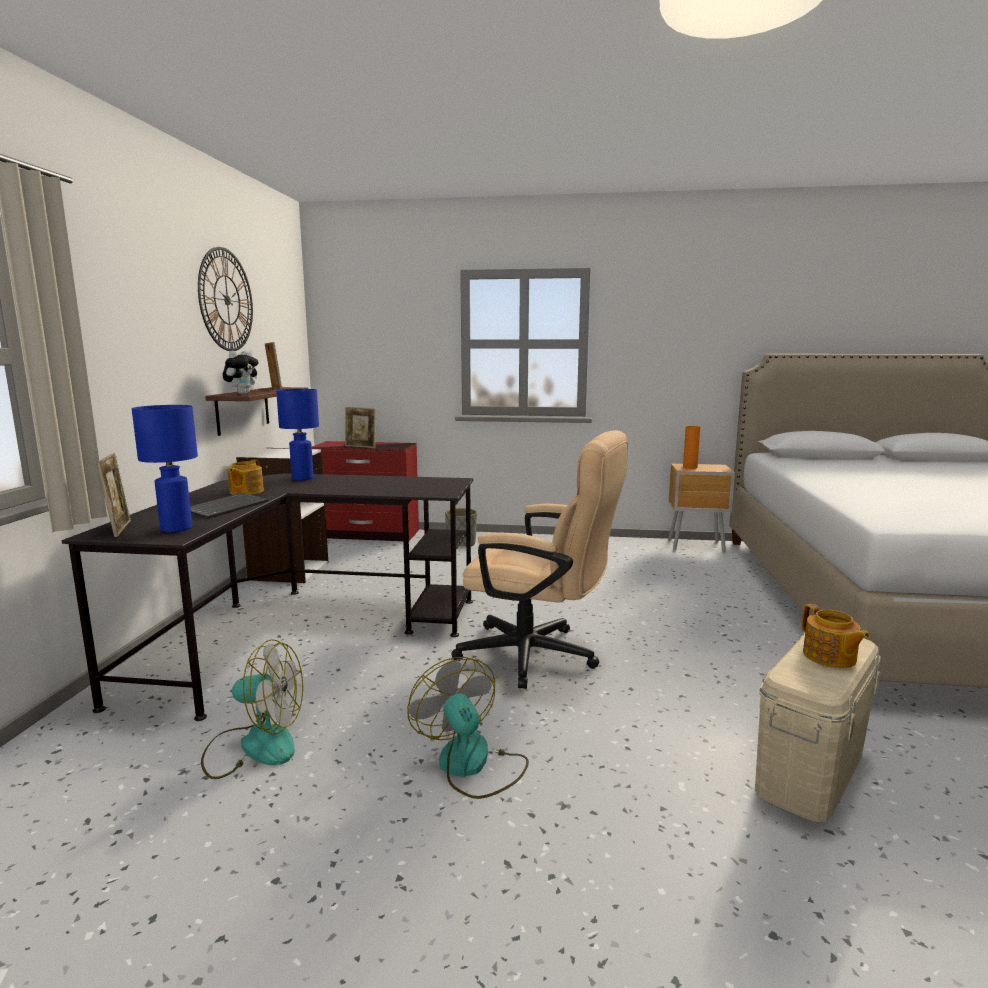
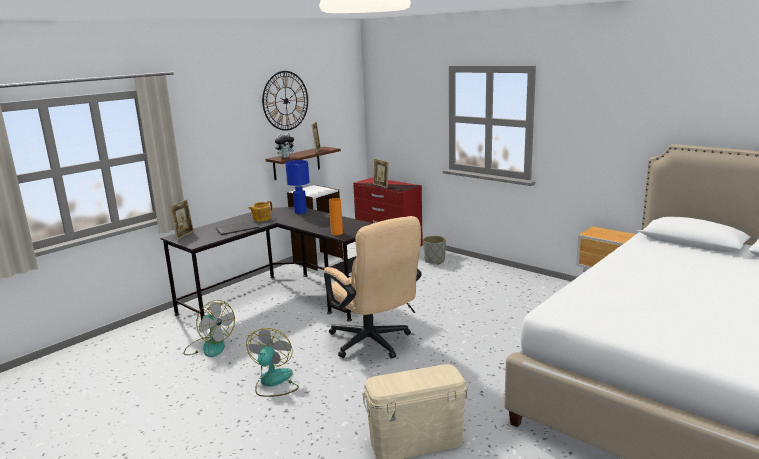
camera: 35 degrees right, 5 degrees up
(176, 529) = (202, 239): blue table lamp -> none
(690, 467) = (597, 233): orange vase -> orange vase (337, 233)
(829, 657) = (419, 379): teapot -> none

